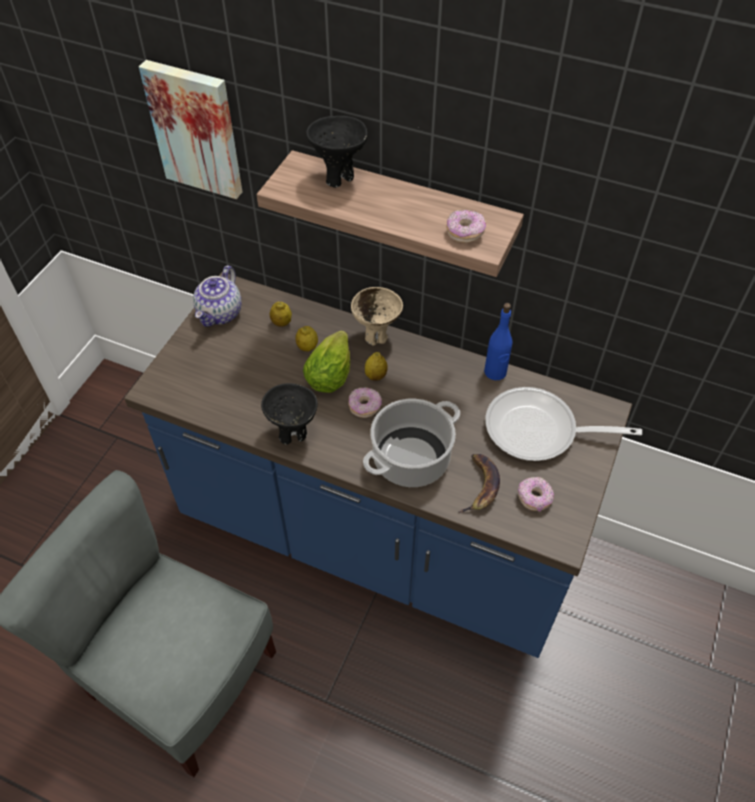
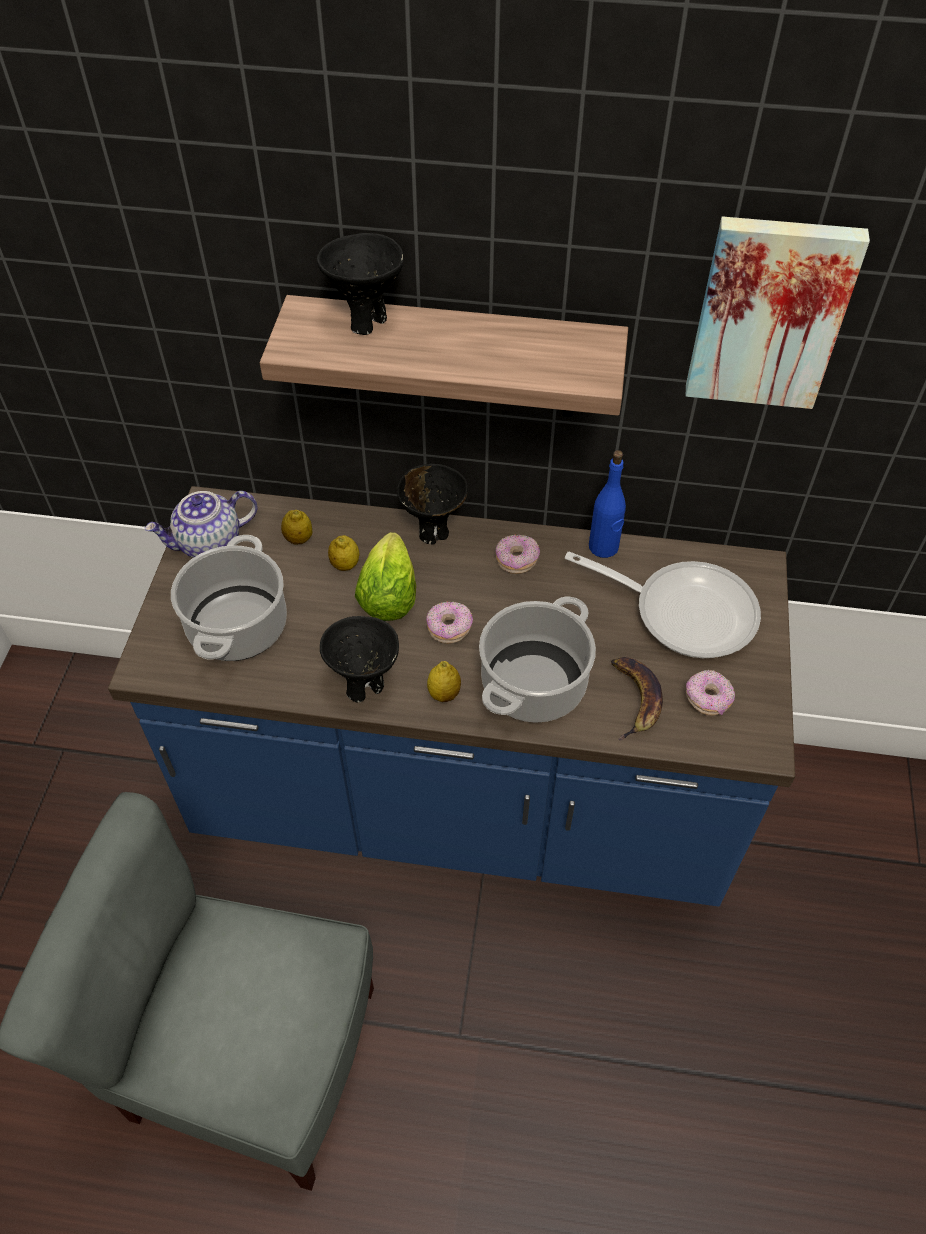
camera: 15 degrees left, 0 degrees up
(196, 129) = (137, 288): picture -> picture (769, 312)
(220, 314) = (209, 543): teapot -> teapot turned 60 degrees clockwise
(221, 373) = (237, 624): none -> cooking pot
(376, 336) = (433, 531): beige bowl -> black bowl
(376, 376) = (450, 584): lemon -> lemon (444, 693)
(465, 233) = (562, 365): donut -> donut (516, 560)
(539, 431) = (684, 611): frying pan -> frying pan turned 150 degrees counterclockwise

